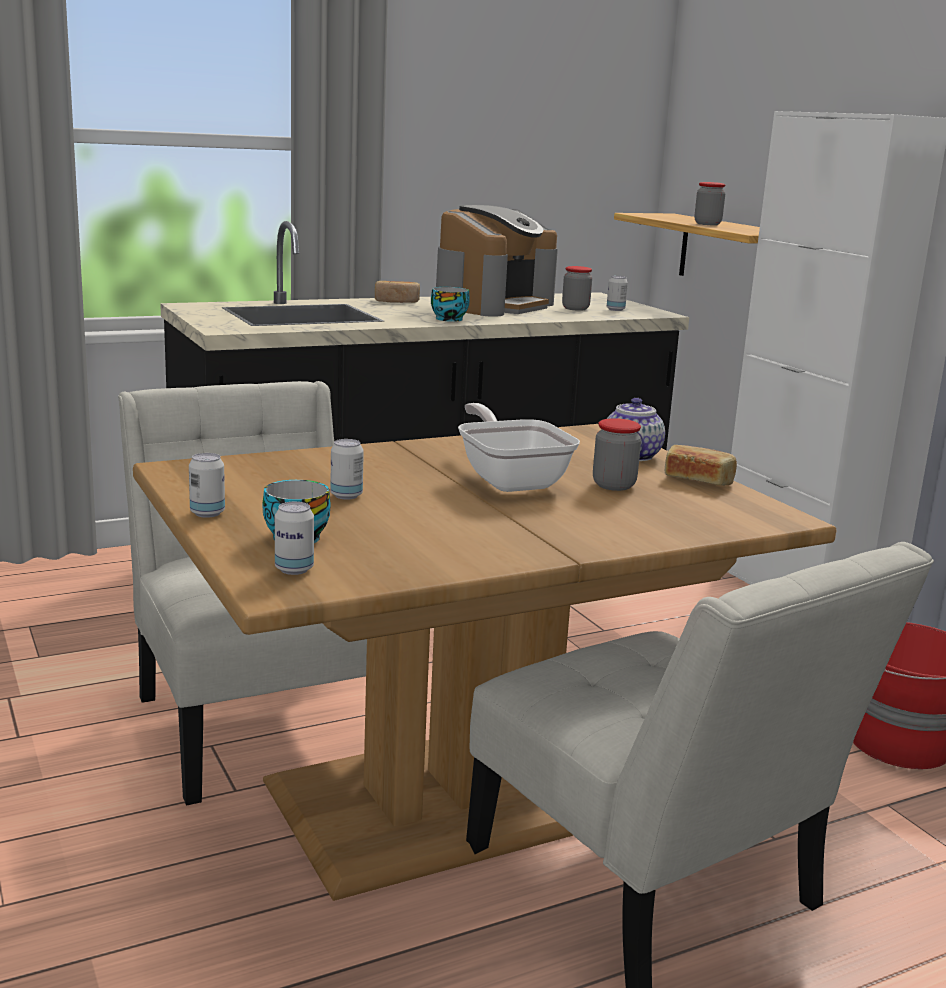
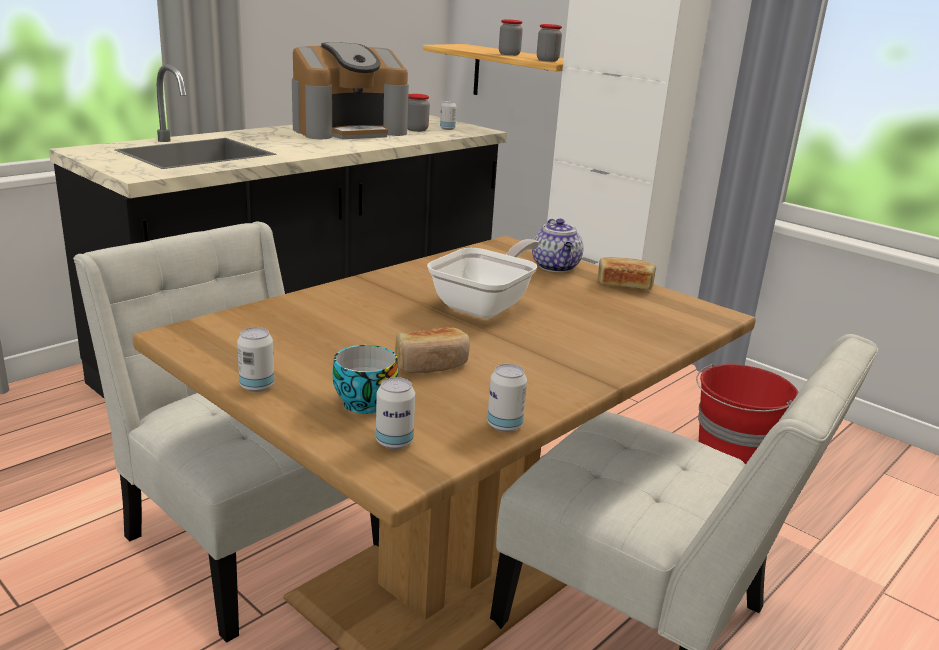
camera: 20 degrees left, 5 degrees up
(346, 496) = (367, 344): can -> can (504, 425)
(397, 301) = (266, 132): bread -> bread (431, 365)
(449, 319) = (329, 148): cup -> none
(493, 305) = (349, 130): coffee machine -> coffee machine turned 45 degrees clockwise
(510, 479) = (487, 305): frying pan -> frying pan turned 75 degrees clockwise
(614, 485) = (570, 299): jar -> jar (547, 60)

